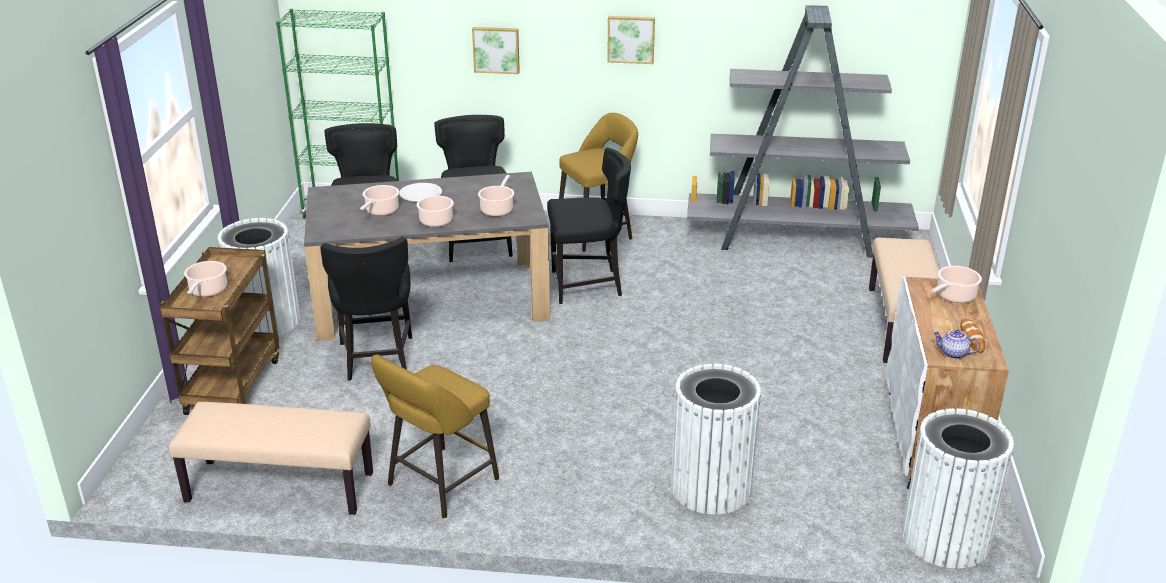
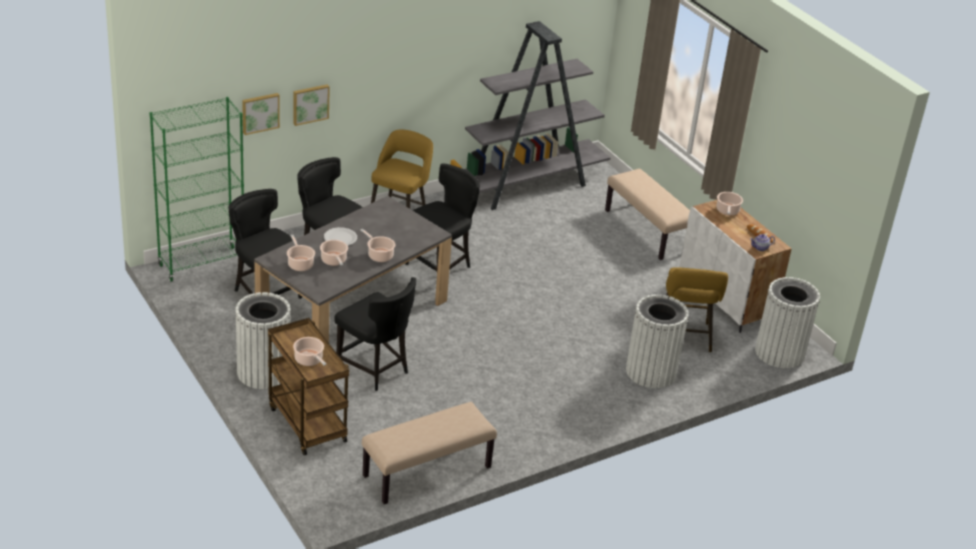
camera: 40 degrees left, 5 degrees up
(438, 485) = (513, 431): yellow stool -> yellow stool (685, 338)
(497, 209) = (407, 234): cooking pot -> cooking pot (300, 264)
(631, 39) = (408, 72): picture -> picture (260, 113)

